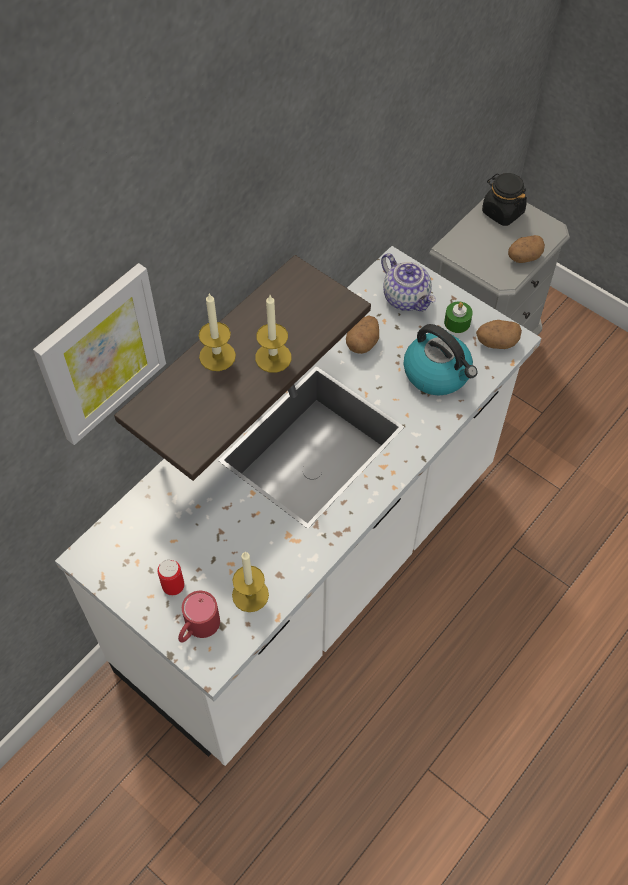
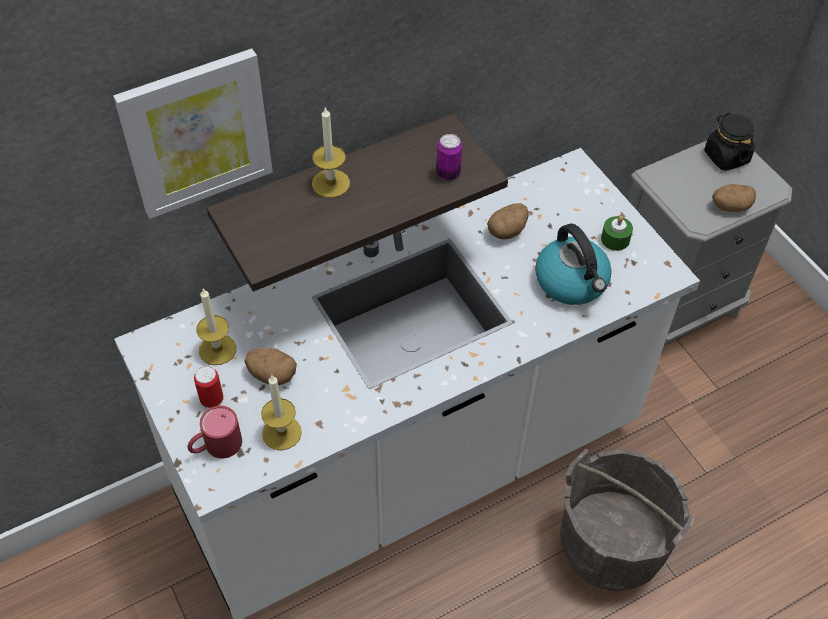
camera: 20 degrees right, 5 degrees down
(273, 357) = (384, 200): candle -> candle (217, 349)
(317, 314) = (448, 173): none -> can
(407, 298) = (573, 201): teapot -> none
(496, 342) = (648, 271): potato -> potato (272, 374)
(508, 579) = (611, 546): none -> grey bucket

